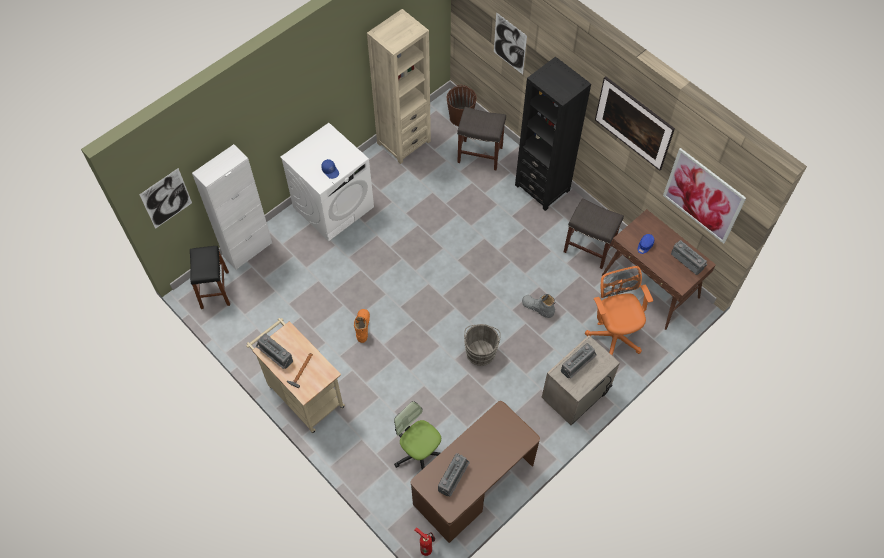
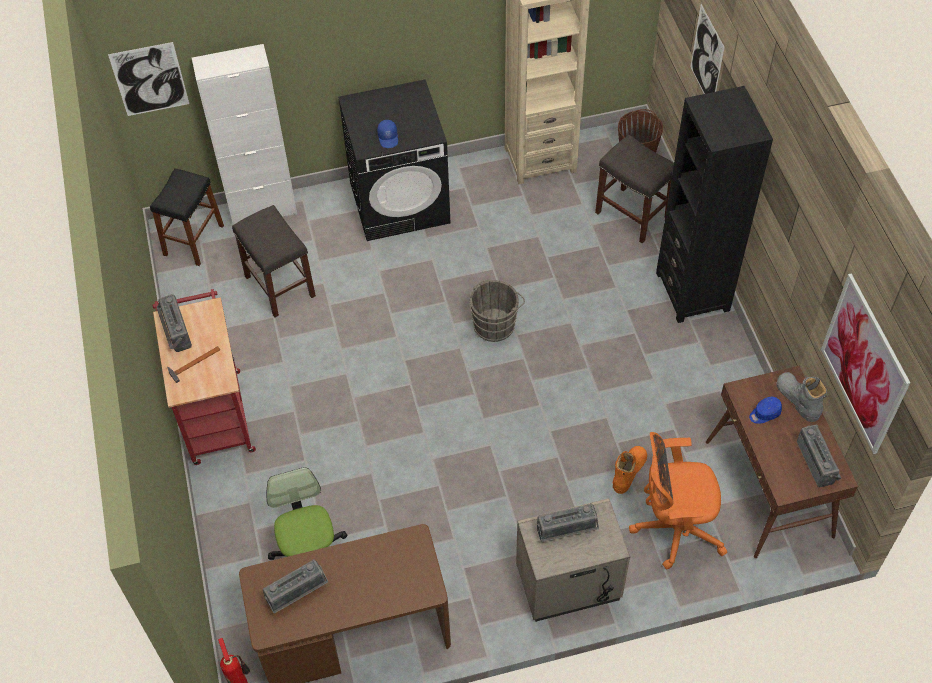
camera: 30 degrees right, 5 degrees down
(303, 393) = (215, 411): beige cart -> red cart
(333, 206) = (400, 202): white washing machine -> black washing machine
(362, 327) = (341, 364): orange boot -> orange boot (629, 471)
(481, 351) = (474, 464): grey bucket -> grey bucket (495, 323)
(537, 308) = (587, 444): grey boot -> grey boot (797, 399)
(589, 248) = (710, 399): grey stool -> grey stool (281, 287)
(613, 334) = (673, 529): orange office chair -> orange office chair turned 105 degrees counterclockwise
(631, 133) = (804, 235): picture -> none

